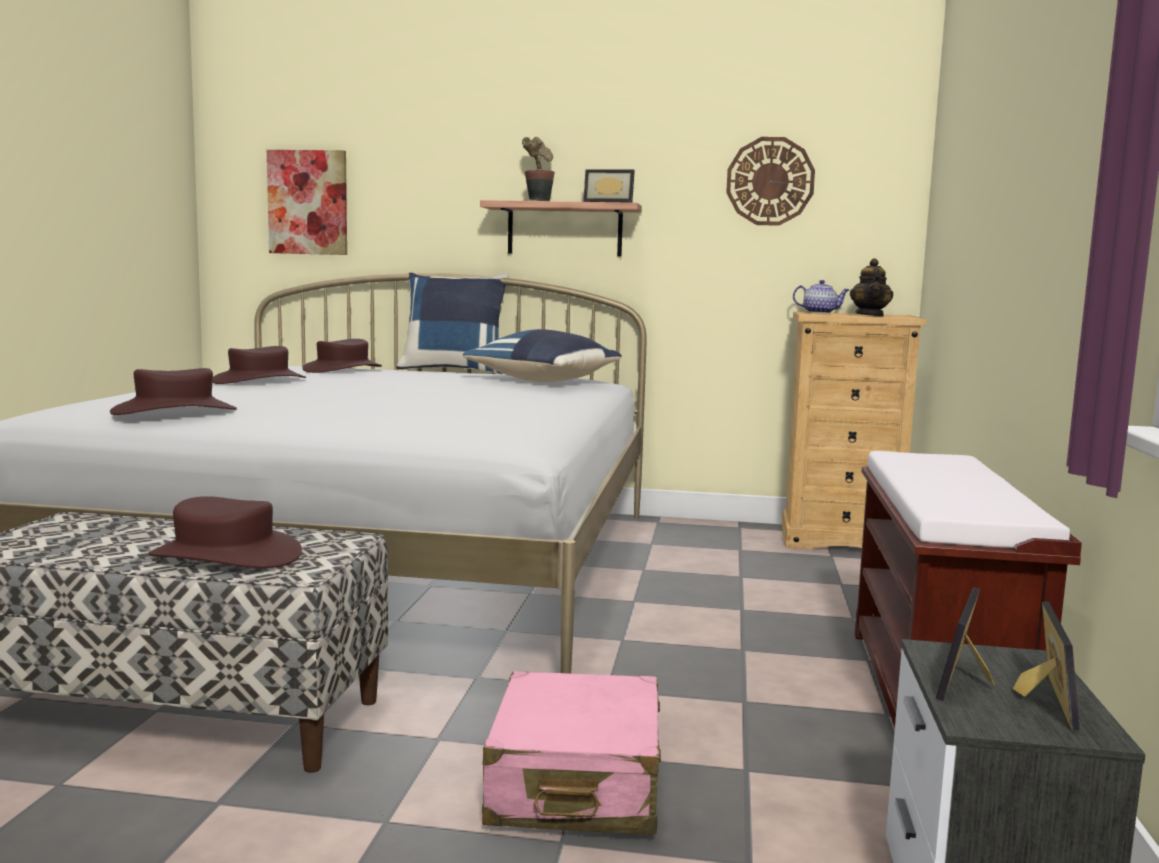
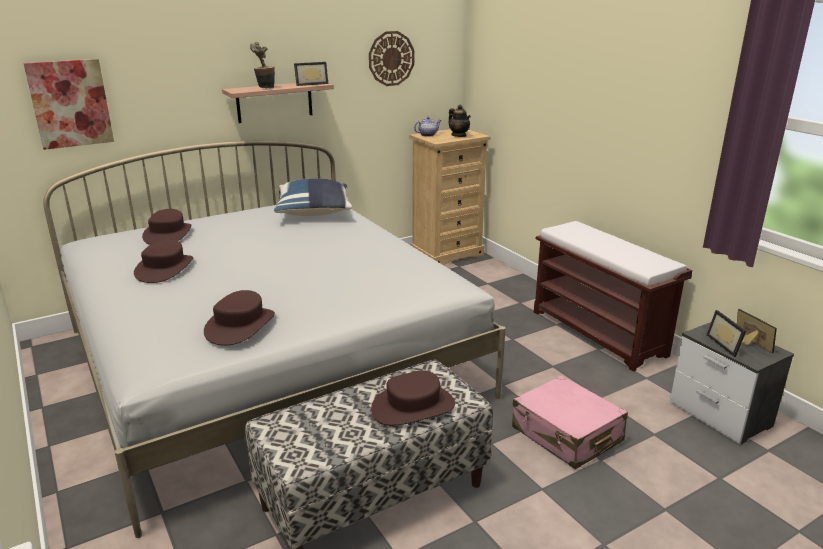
camera: 40 degrees left, 15 degrees up
(454, 370) = (220, 211): blue pillow -> none

